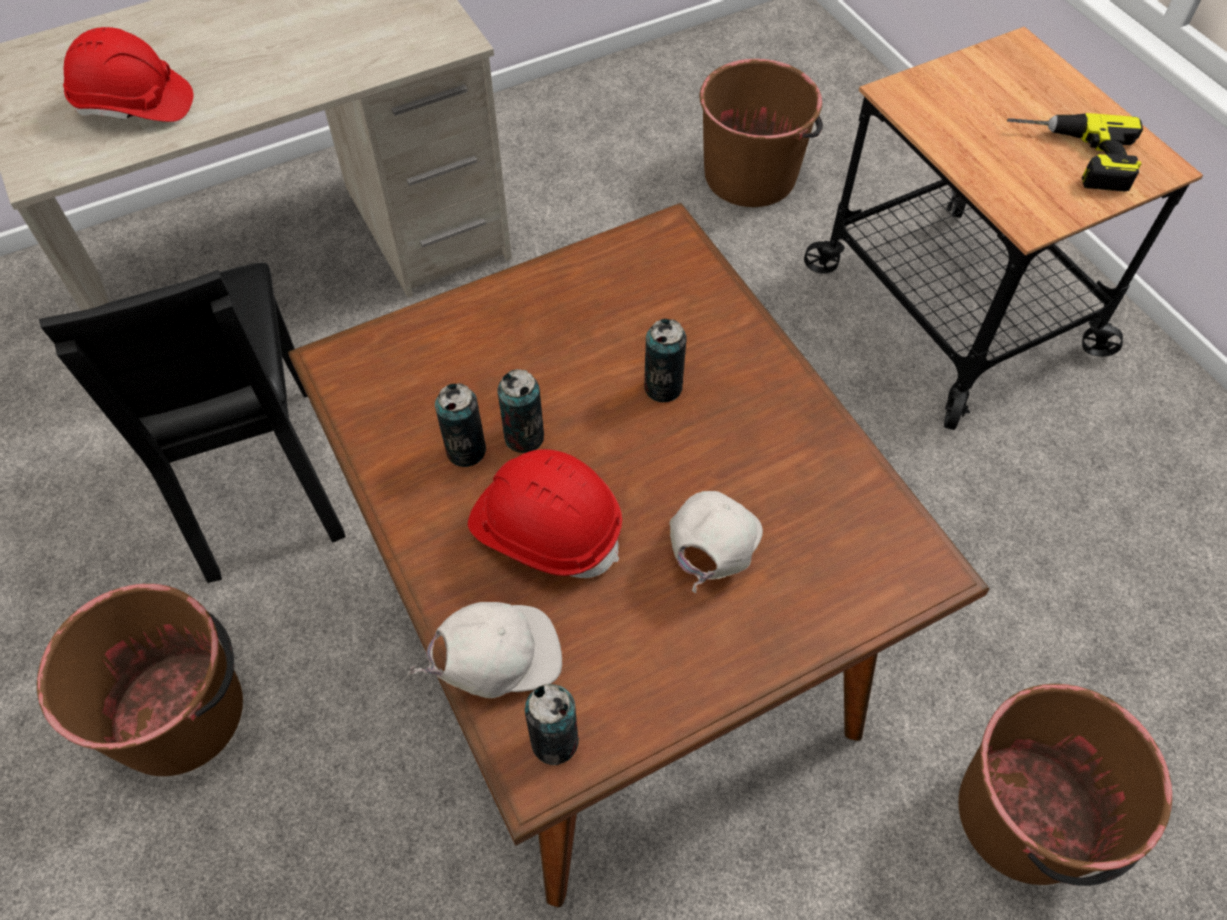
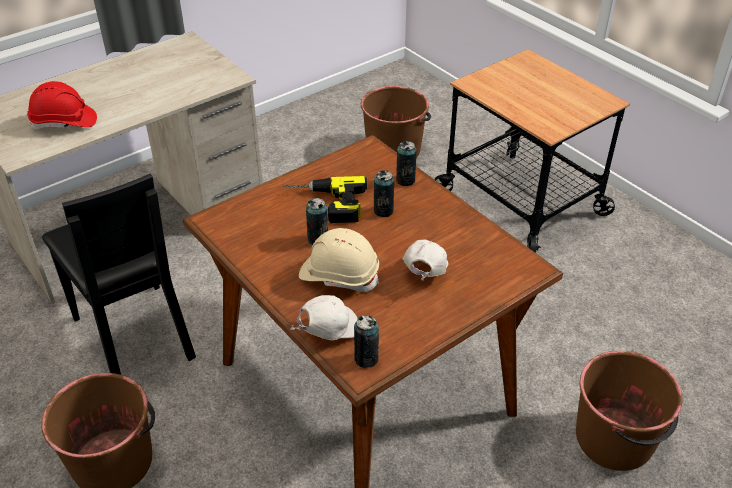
camera: 10 degrees left, 15 degrees down
(466, 450) = (289, 248): can -> can (405, 180)
(546, 529) = (339, 275): red hard hat -> beige hard hat
(1072, 157) = (564, 102): power drill -> power drill (325, 204)

